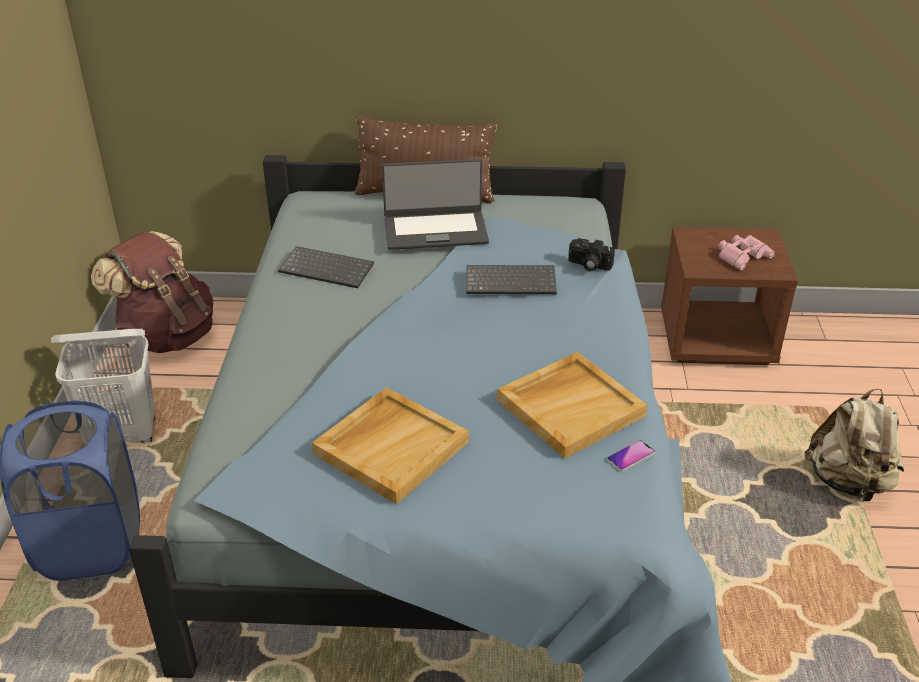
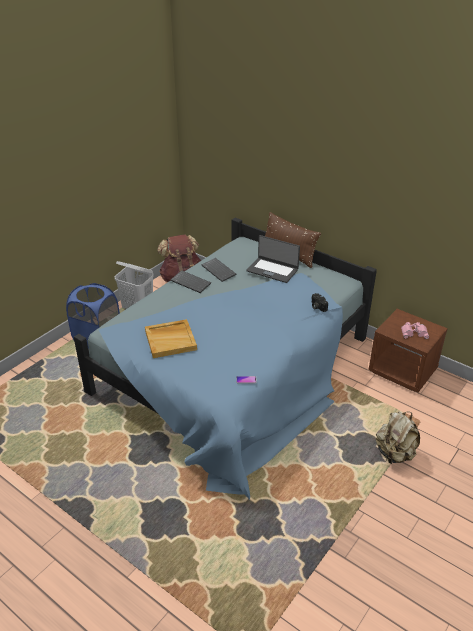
camera: 35 degrees right, 0 degrees up
(512, 281) = (278, 301): keyboard -> keyboard (191, 282)
(571, 407) = (245, 354): beige tray -> none

